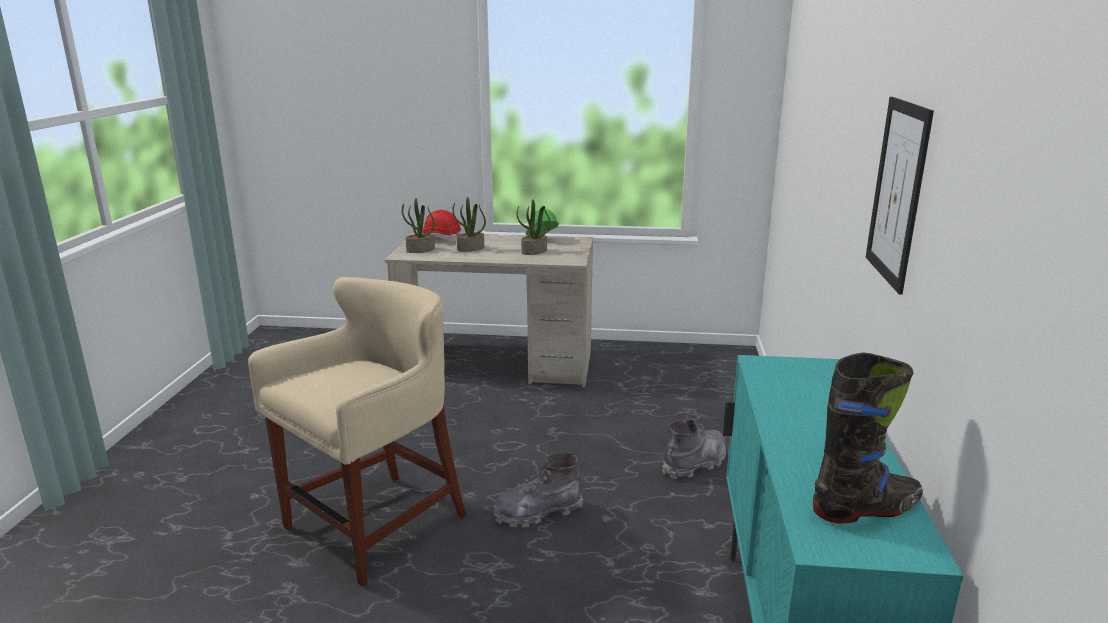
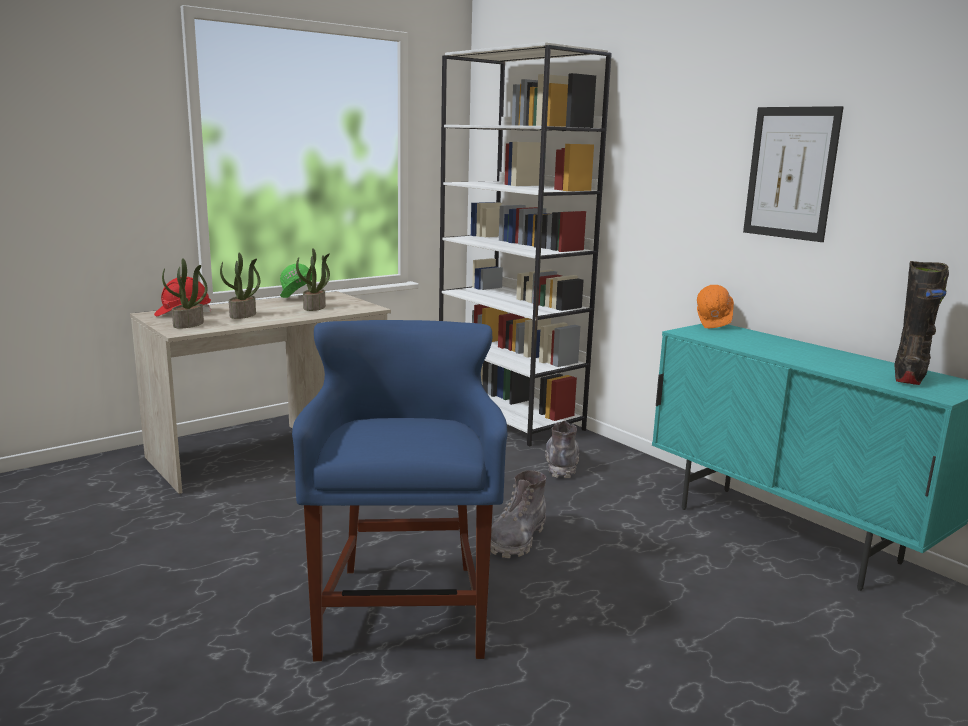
camera: 45 degrees left, 5 degrees down
(375, 525) = (404, 612): beige stool -> blue stool
(732, 399) = (510, 416): none -> white bookcase
(817, 365) = (713, 326): none -> orange hard hat

